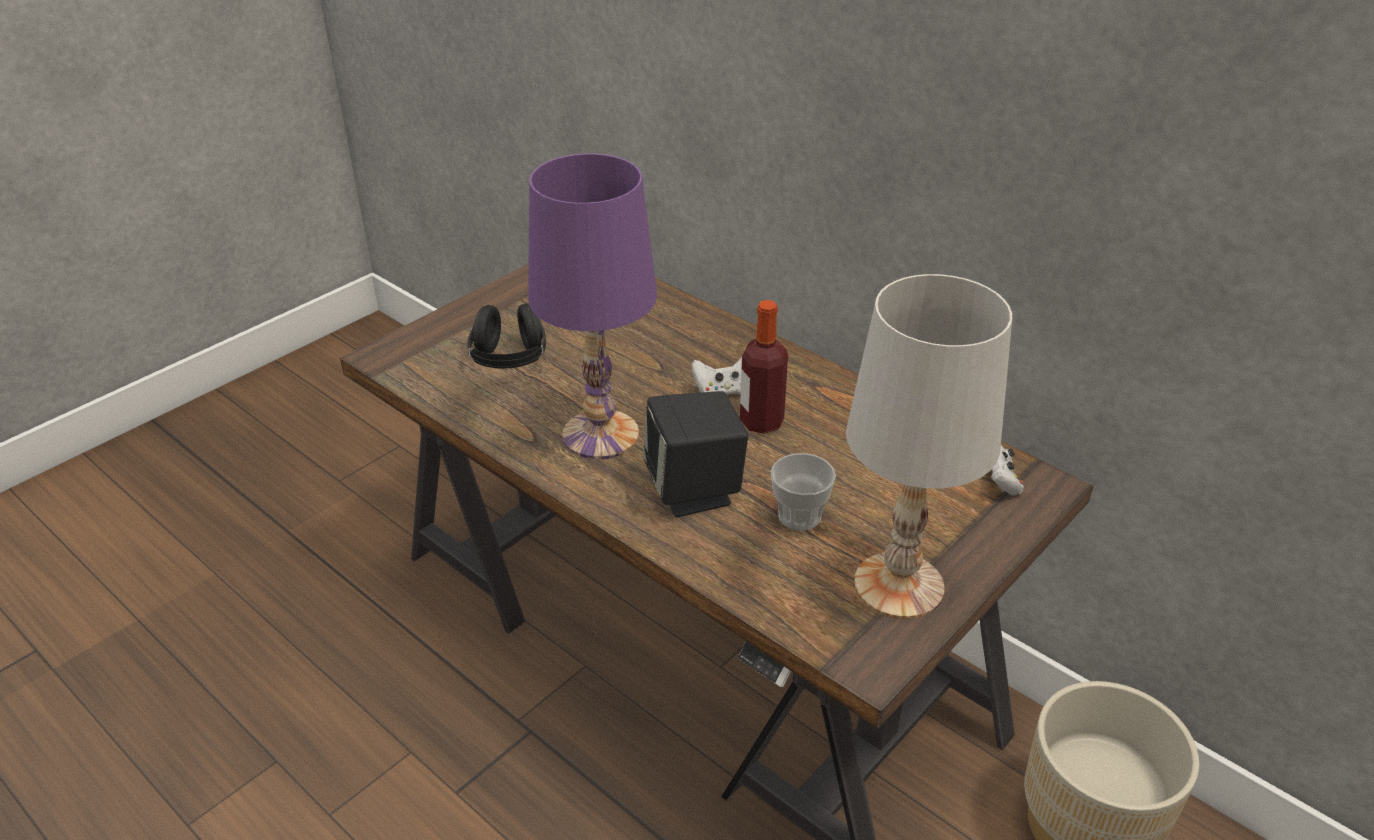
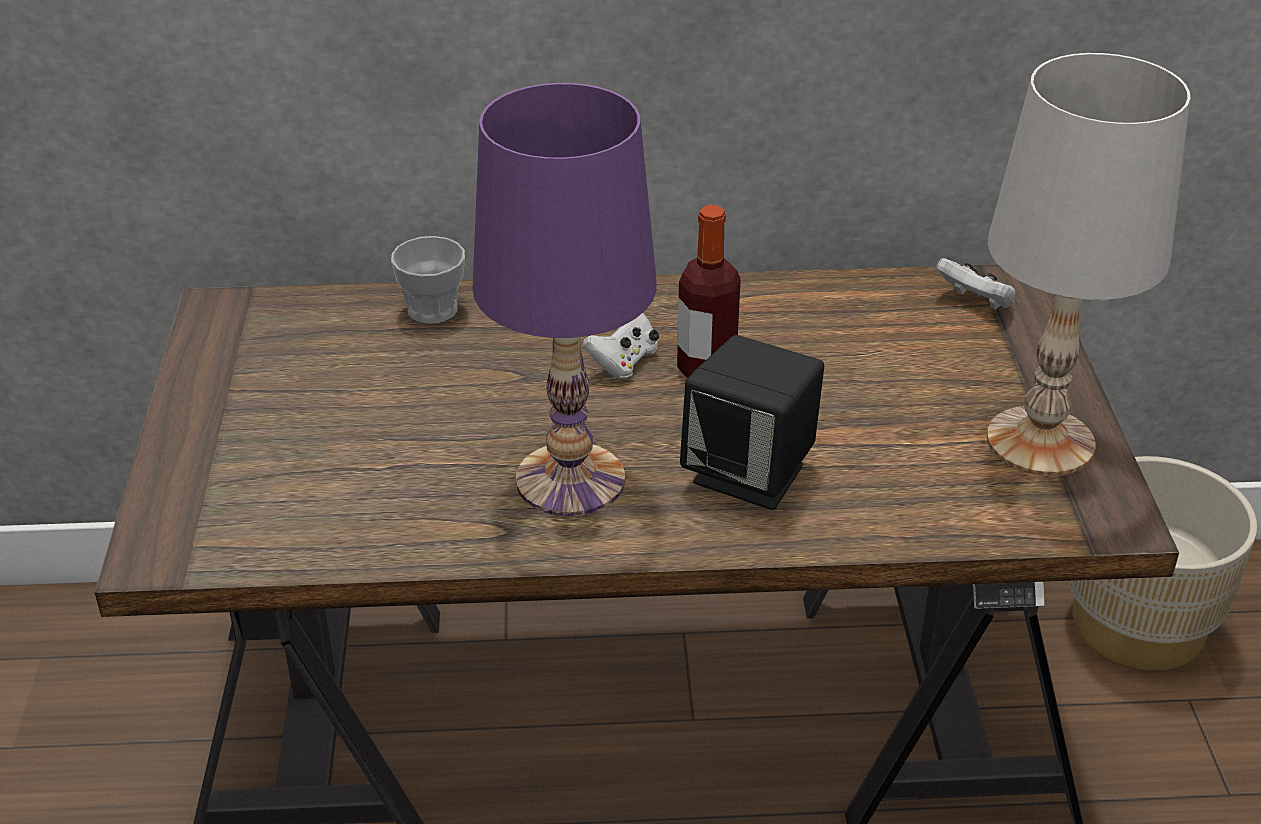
camera: 45 degrees left, 0 degrees up
(509, 360) = (332, 464): black headphones -> none
(799, 516) = (875, 435): cup -> cup (432, 310)

